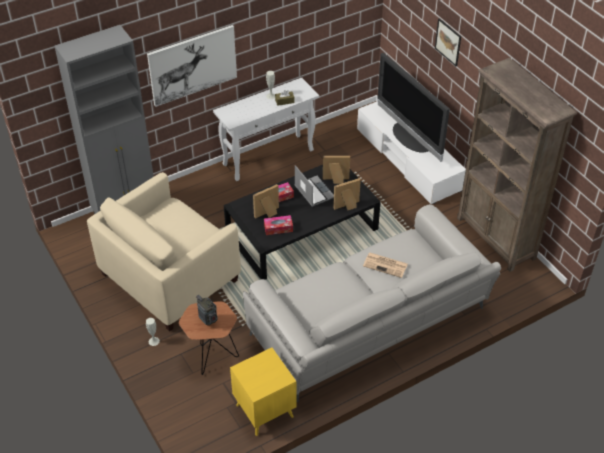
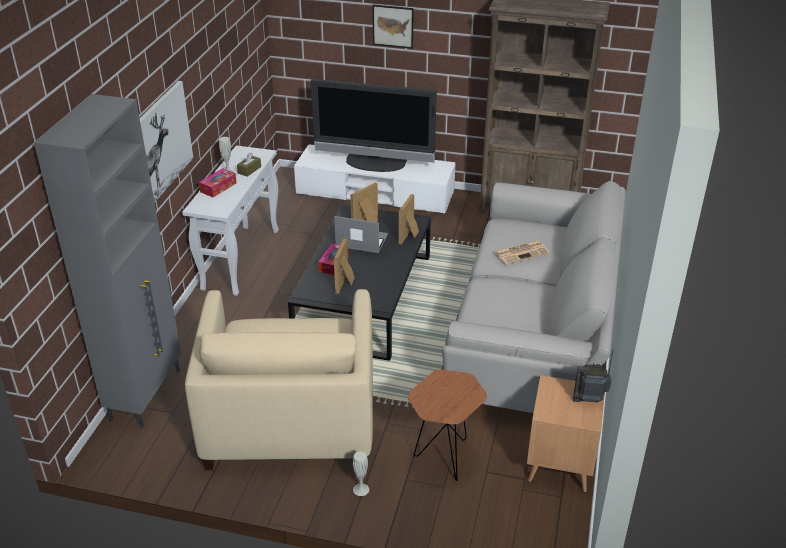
camera: 45 degrees left, 10 degrees down
(208, 321) = (449, 396): radio -> radio (589, 399)
(264, 411) = (560, 465): yellow side table -> brown side table
(278, 228) = (374, 288): tissue box -> tissue box (218, 187)

